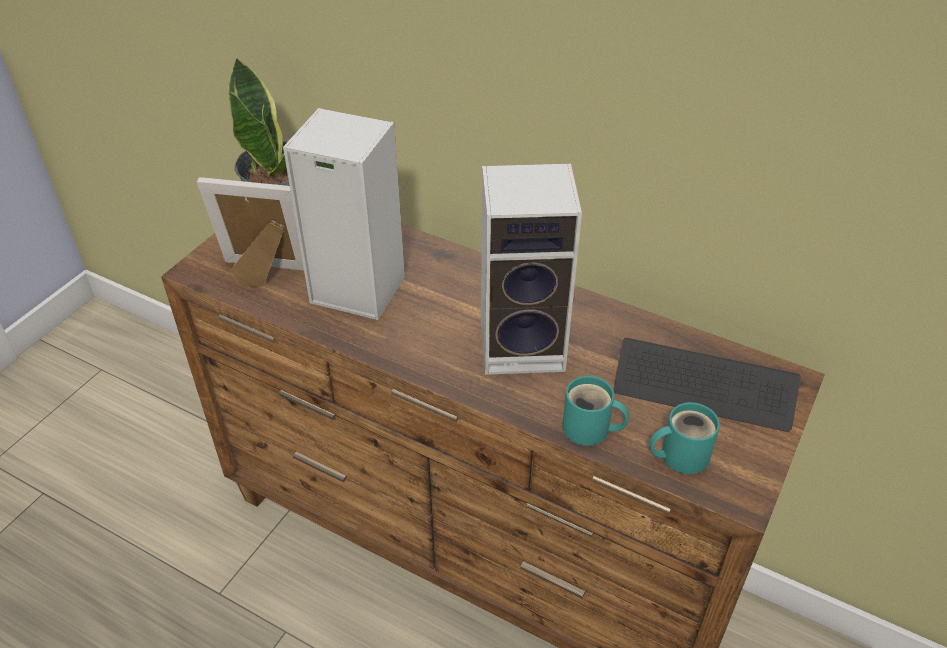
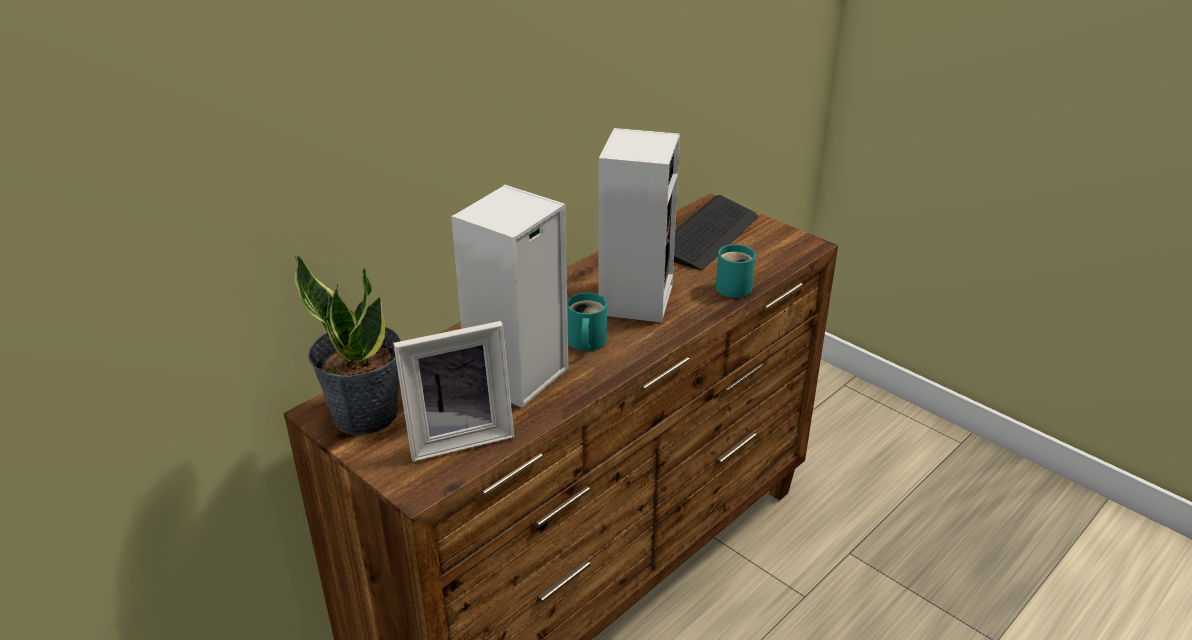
camera: 75 degrees left, 10 degrees down
(263, 275) = (458, 436): picture frame -> picture frame turned 135 degrees counterclockwise
(679, 454) = (768, 258): turquoise mug -> turquoise mug (585, 342)

